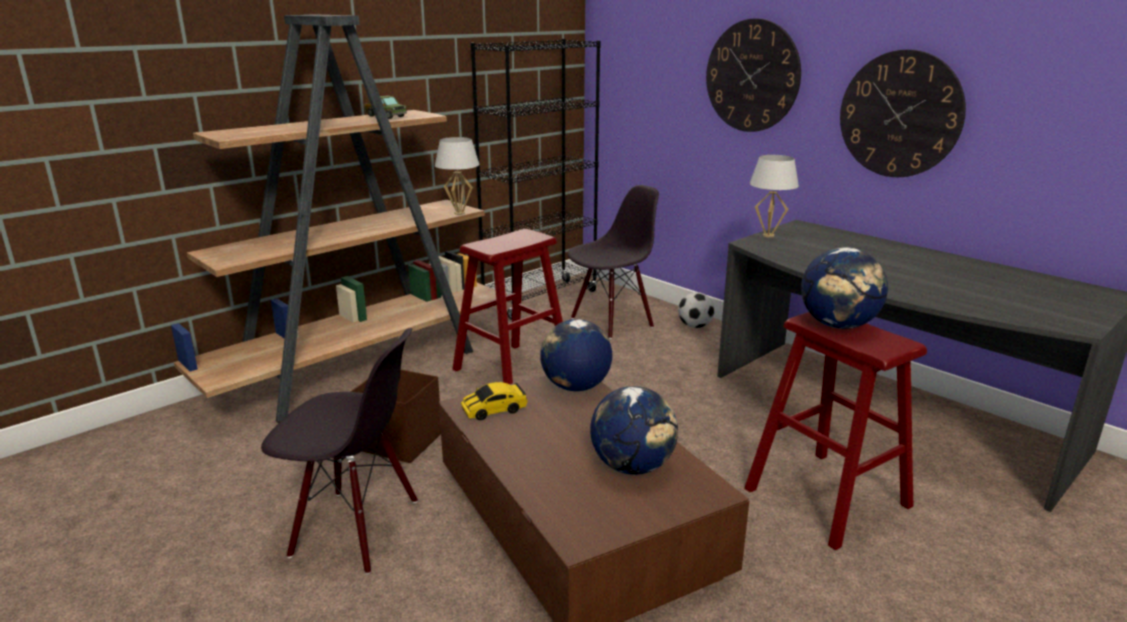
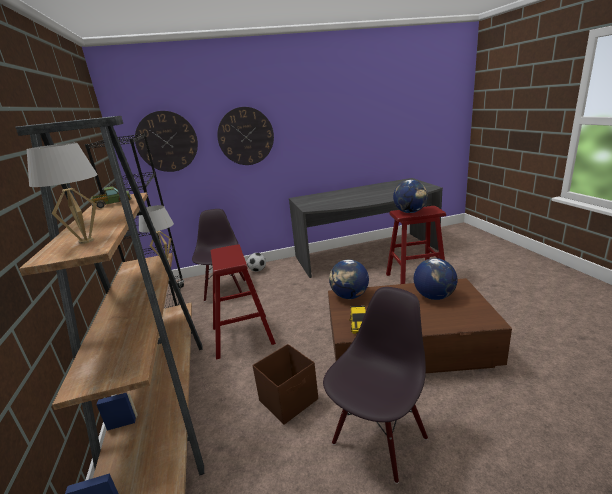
camera: 60 degrees left, 0 degrees up
(768, 235) = (303, 204): white table lamp -> white table lamp (86, 241)
(900, 114) = (322, 138): wall clock -> wall clock (167, 141)

